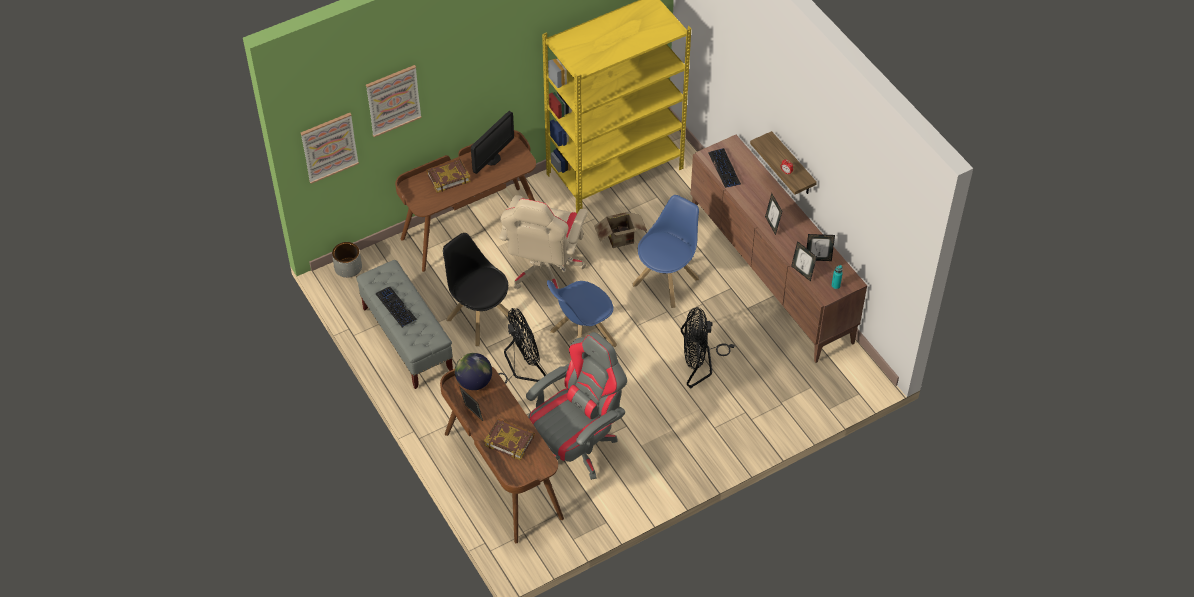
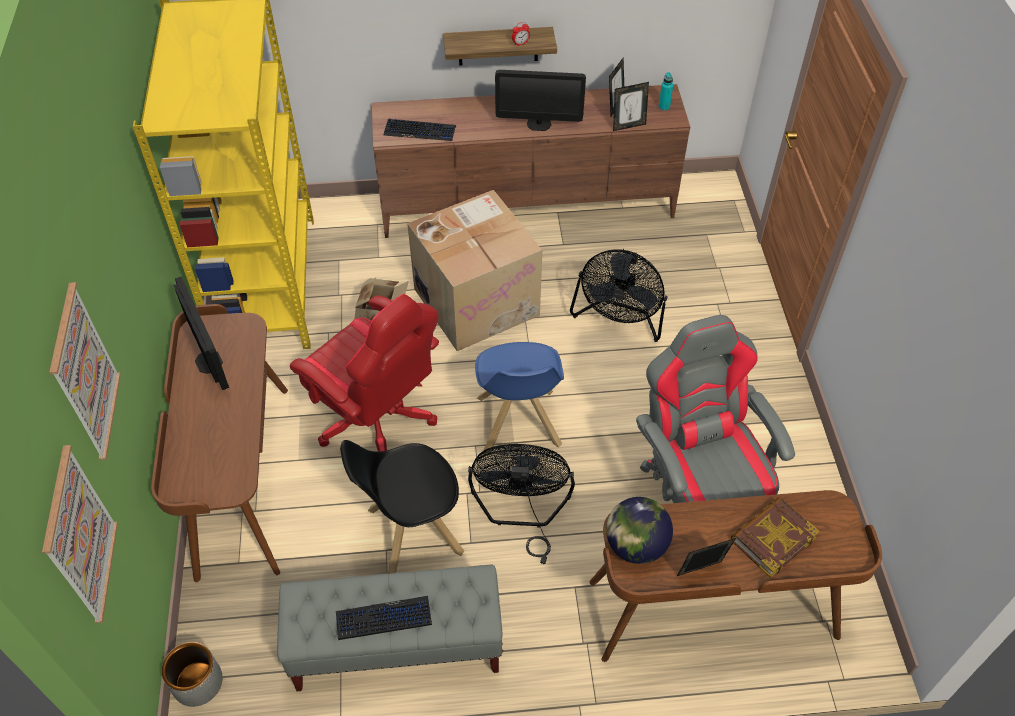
camera: 65 degrees left, 0 degrees up
(448, 177) = (200, 430): book -> none
(545, 269) = (375, 418): beige office chair -> red office chair
(667, 280) = (477, 300): blue chair -> cardboard box
(772, 225) = (539, 124): picture frame -> monitor

